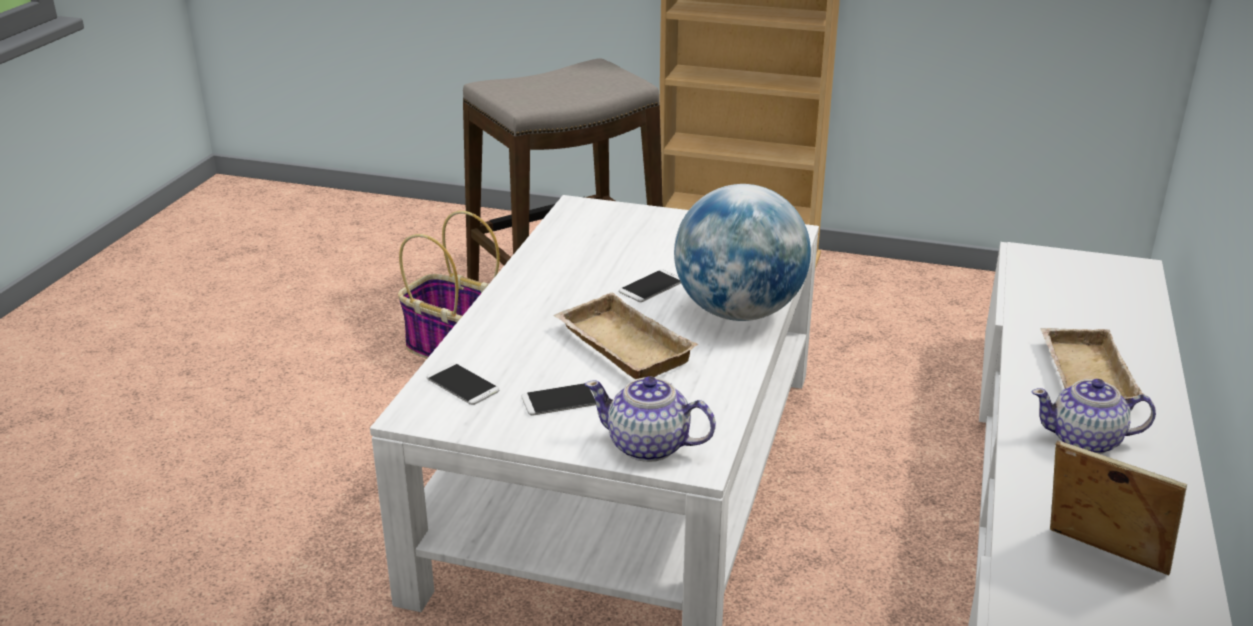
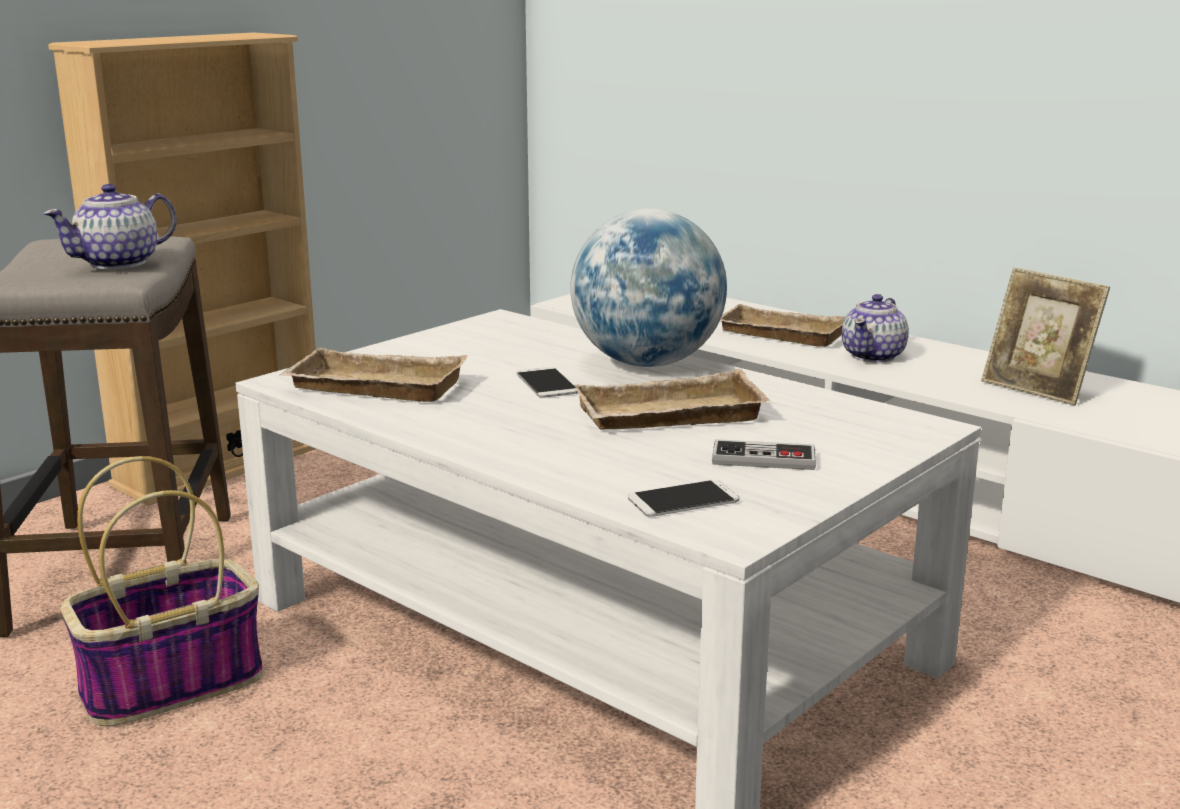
camera: 65 degrees left, 10 degrees down
(561, 400) = (763, 459): phone -> game controller
(587, 234) = (372, 388): none -> beige tray
(649, 446) = (887, 438): teapot -> teapot (119, 263)
(1100, 562) = (1036, 390): picture frame -> picture frame turned 105 degrees counterclockwise

